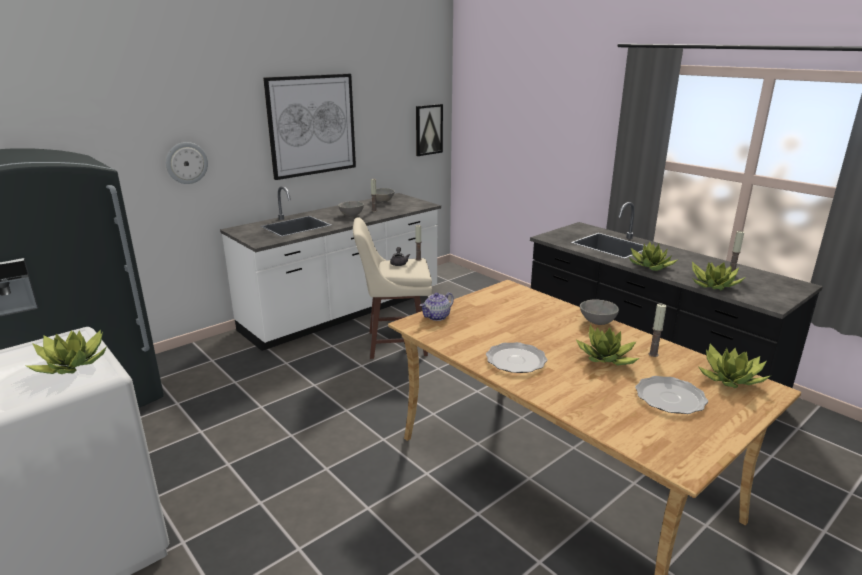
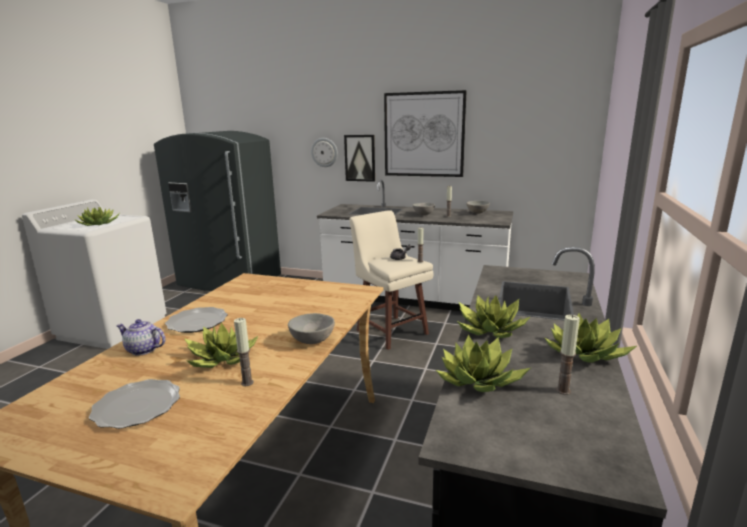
camera: 60 degrees right, 5 degrees down
(428, 129) = (563, 151): picture -> picture (360, 158)
(437, 317) = (266, 282): teapot -> teapot (143, 350)
(730, 378) = (201, 445): potted plant -> potted plant (585, 353)

